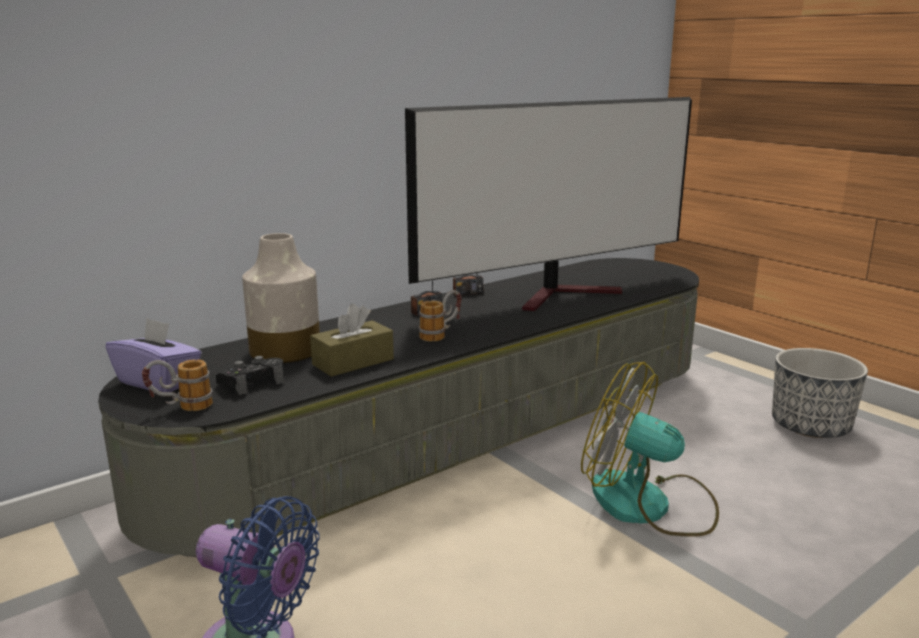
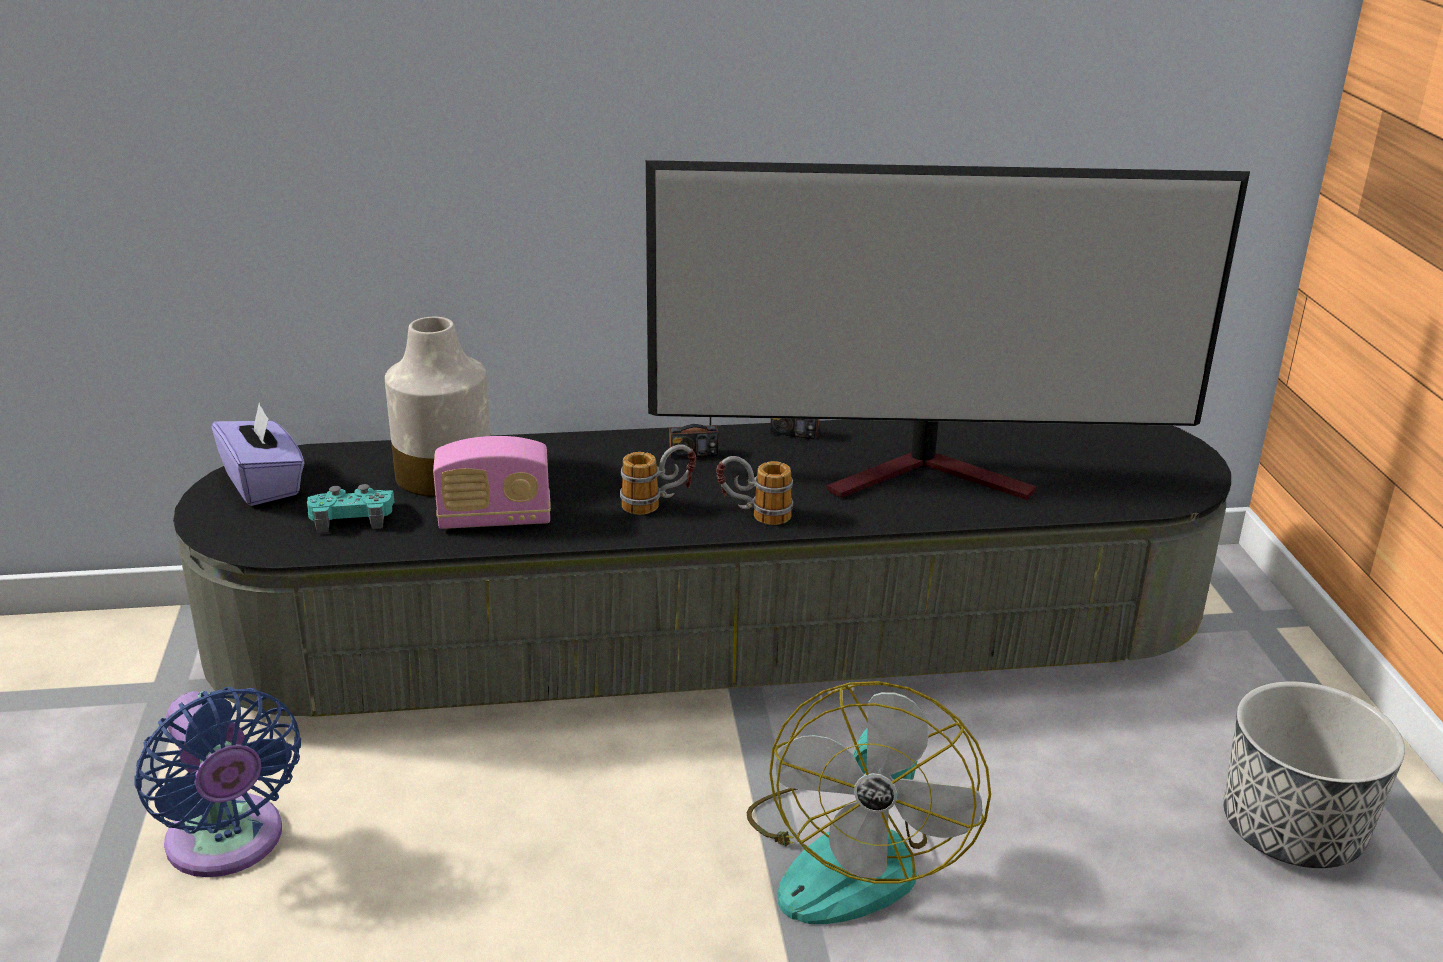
camera: 30 degrees right, 10 degrees up
(181, 408) = (245, 532): mug -> mug (754, 515)
(252, 383) = (352, 517): black game controller -> turquoise game controller
(353, 362) = (495, 519): brown tissue box -> radio
(648, 505) = (854, 855): fan -> fan turned 135 degrees counterclockwise

